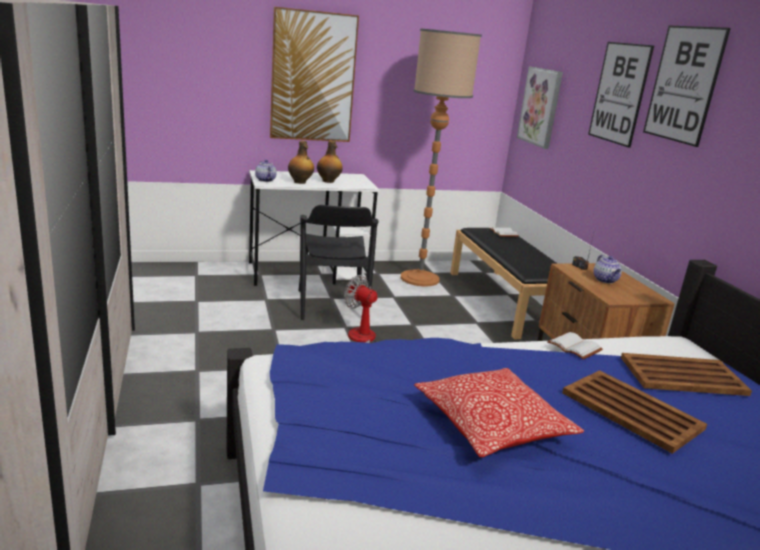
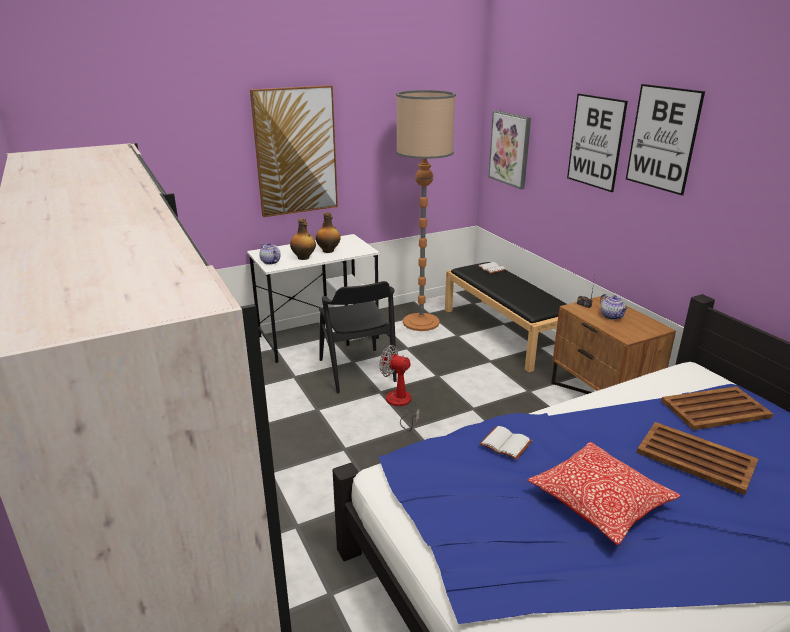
camera: 10 degrees left, 5 degrees up
(575, 347) = (621, 397): white book -> white book (506, 443)

